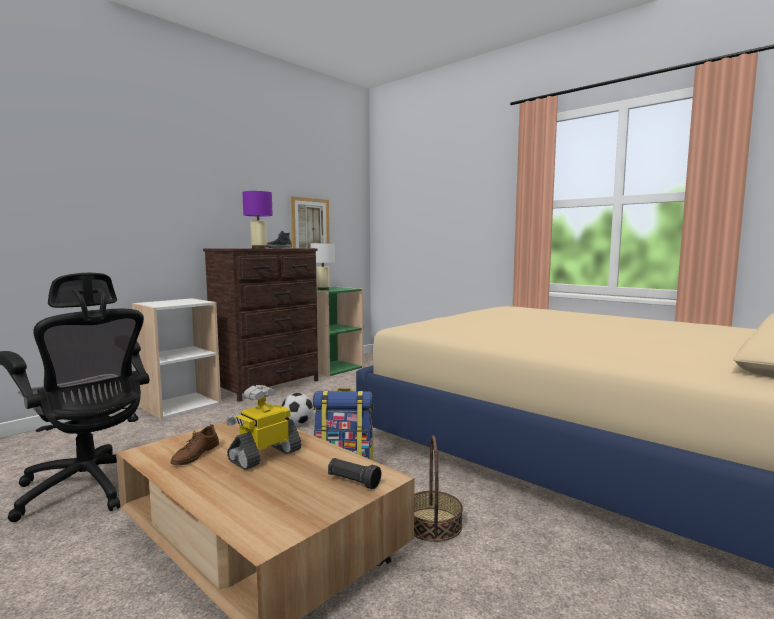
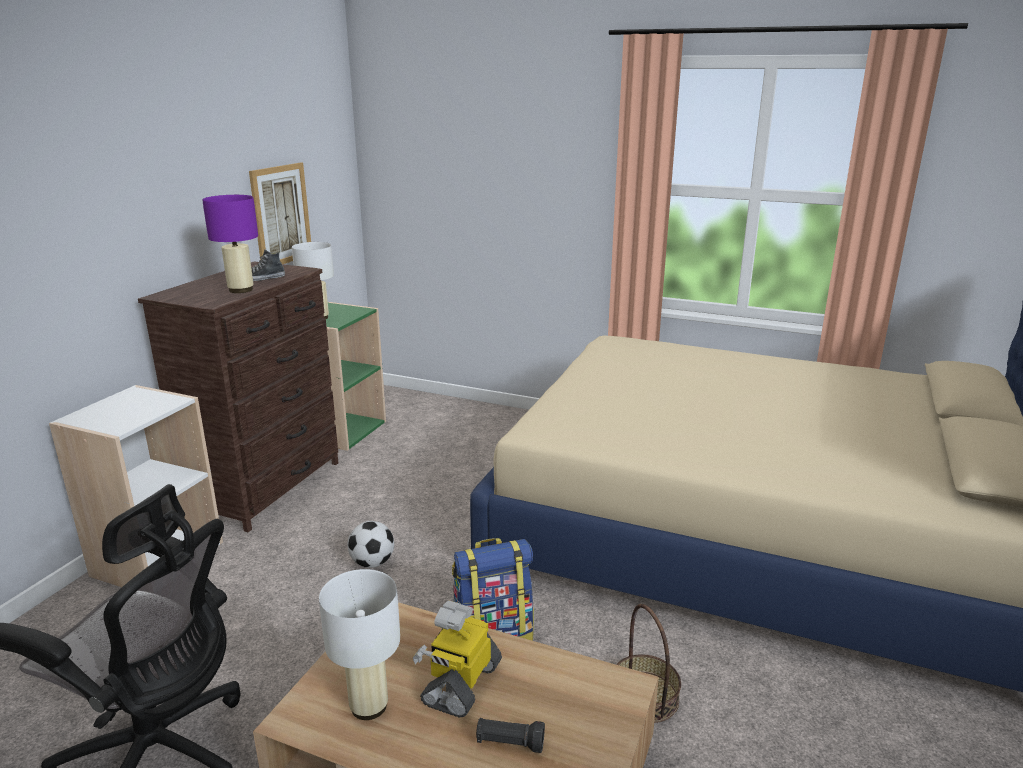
camera: 20 degrees left, 15 degrees up
(195, 454) = (370, 706): brown shoe -> white table lamp
(353, 482) = (600, 702): black flashlight -> black flashlight (509, 743)

